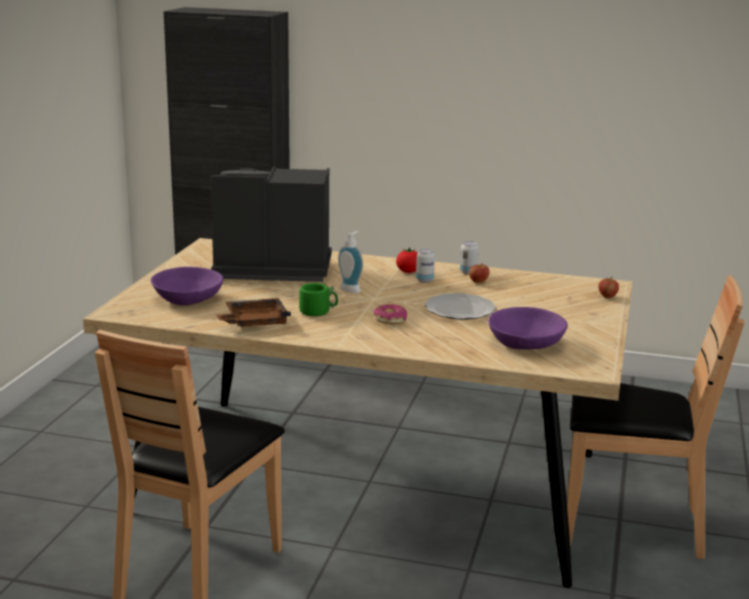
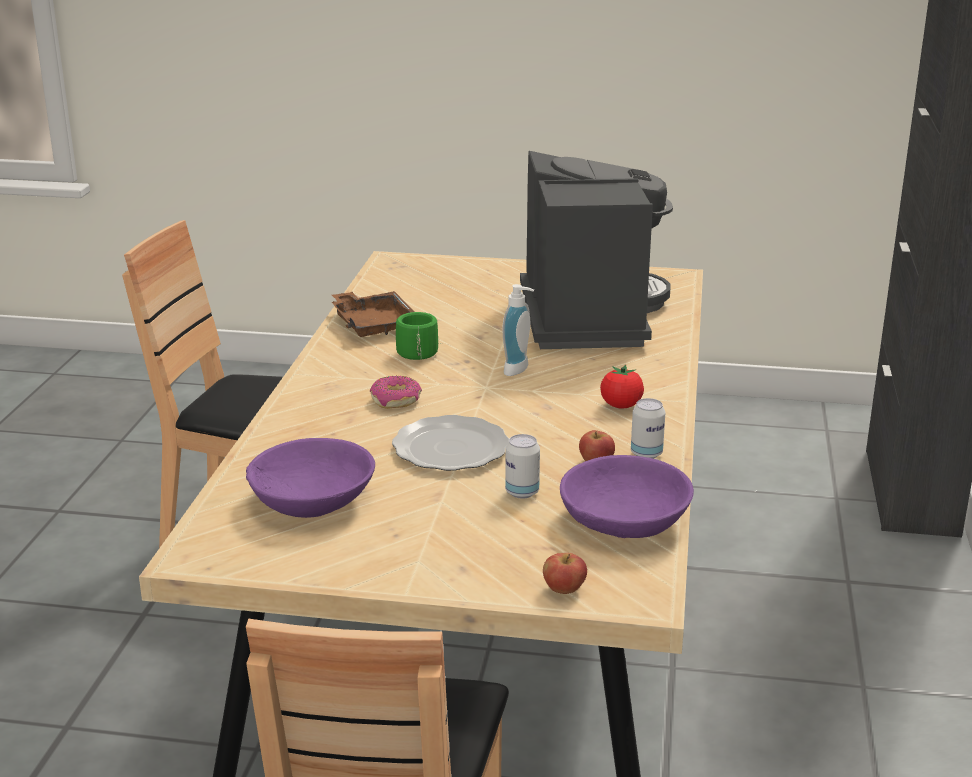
camera: 85 degrees right, 5 degrees up
(188, 298) = (449, 286): purple bowl -> purple bowl (625, 520)
(424, 280) = (584, 419): can -> can (522, 492)

